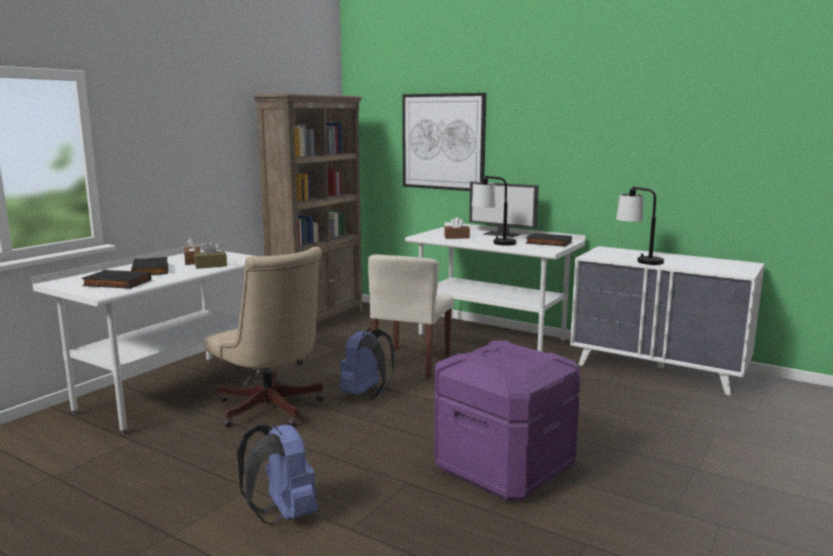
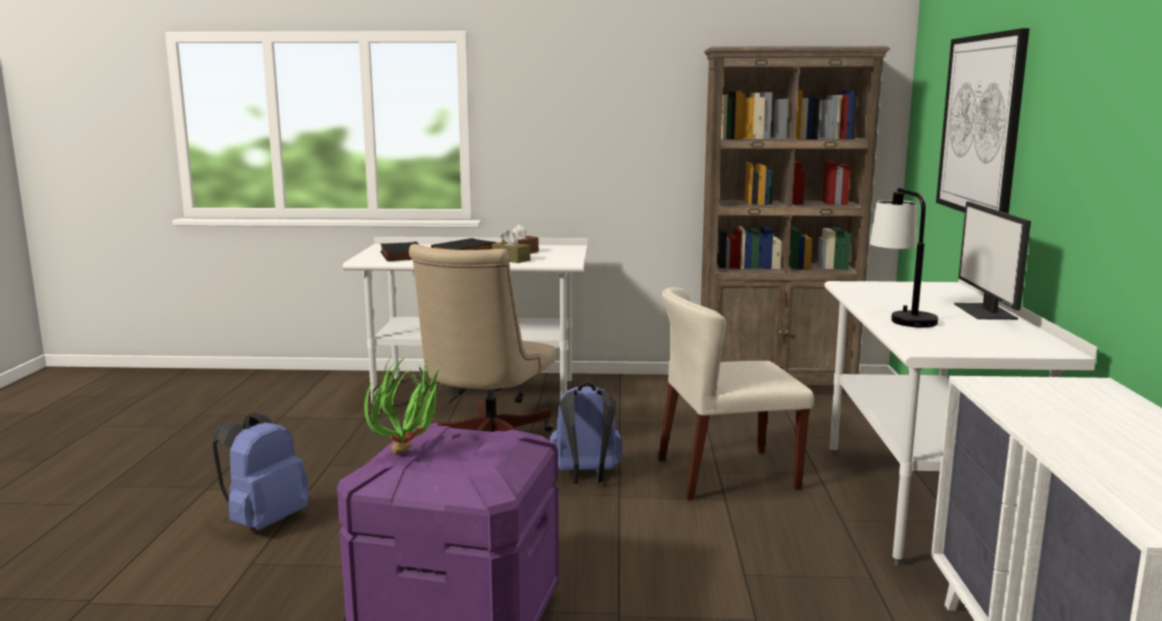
camera: 60 degrees right, 0 degrees up
(456, 237) = (889, 297): brown tissue box -> none
(506, 364) = (412, 452): none -> potted plant
(548, 243) = (990, 341): black book -> none
(638, 260) = (1044, 419): table lamp -> none

